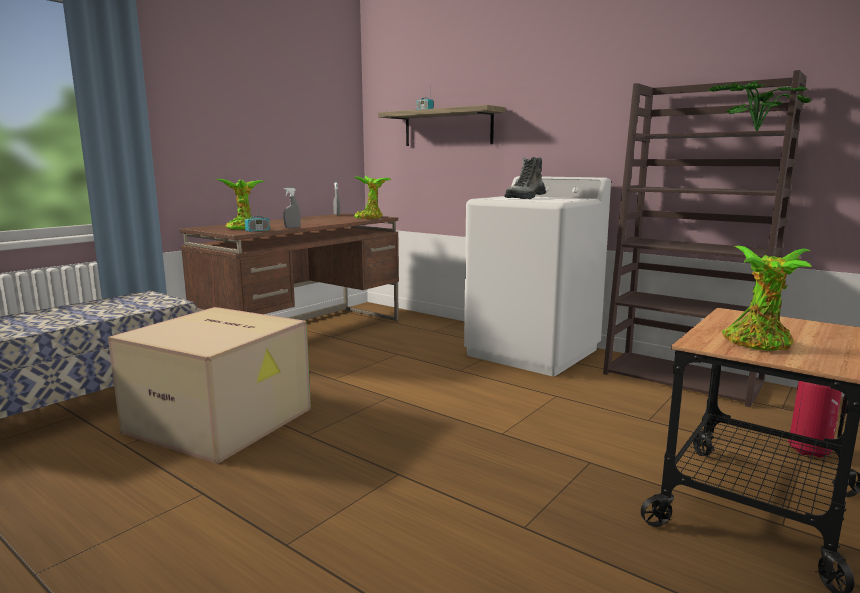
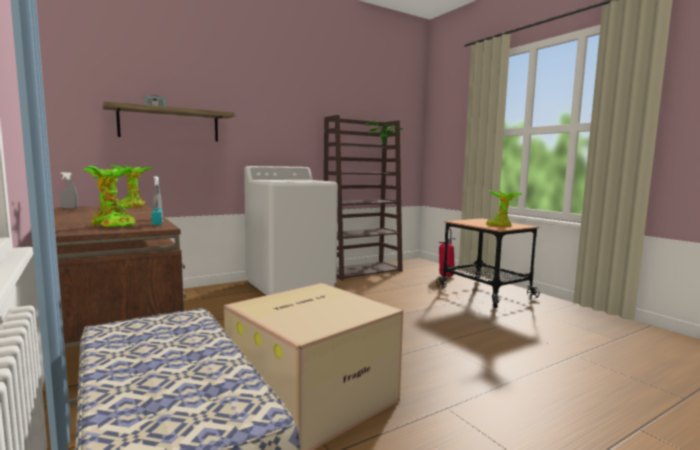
camera: 70 degrees left, 5 degrees down
(525, 198) = (289, 180): boot -> none

